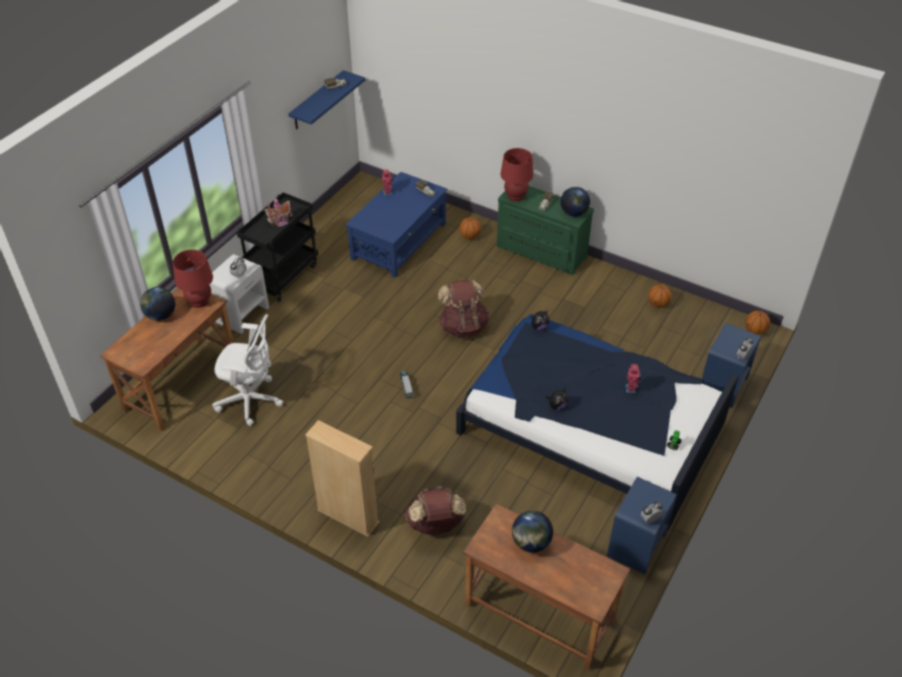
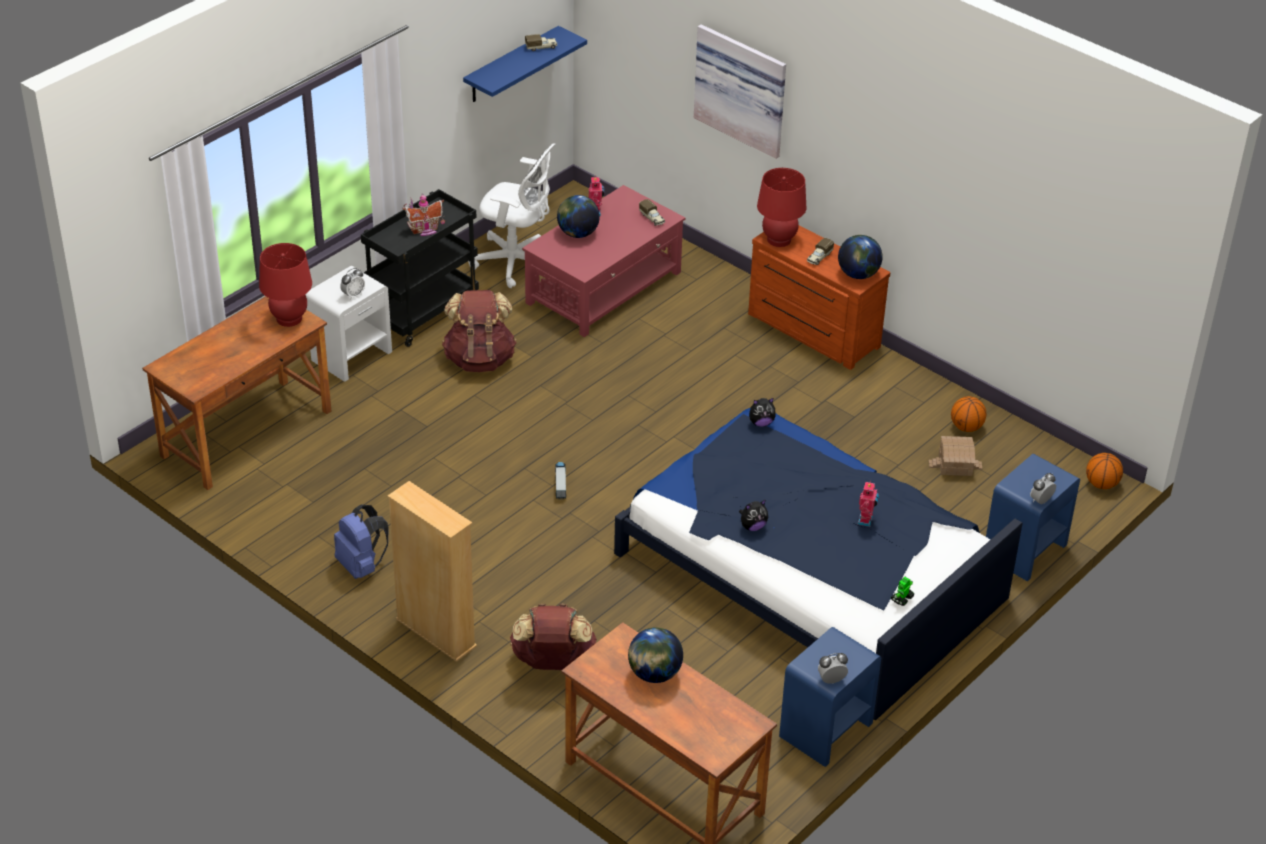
camera: 10 degrees right, 5 degrees down
(161, 315) = (233, 329): globe -> globe (577, 233)
(251, 400) = (338, 470): white office chair -> white office chair (516, 263)
(283, 472) = (362, 566): none -> blue backpack
(399, 241) = (604, 287): blue coffee table -> red coffee table
(463, 326) = (665, 417): brown backpack -> brown backpack (480, 359)
(470, 236) = (712, 294): basketball -> none
(479, 98) = (742, 89): none -> picture
(540, 253) = (811, 332): green dresser -> brown dresser
(659, 331) = (955, 464): none -> toy house

